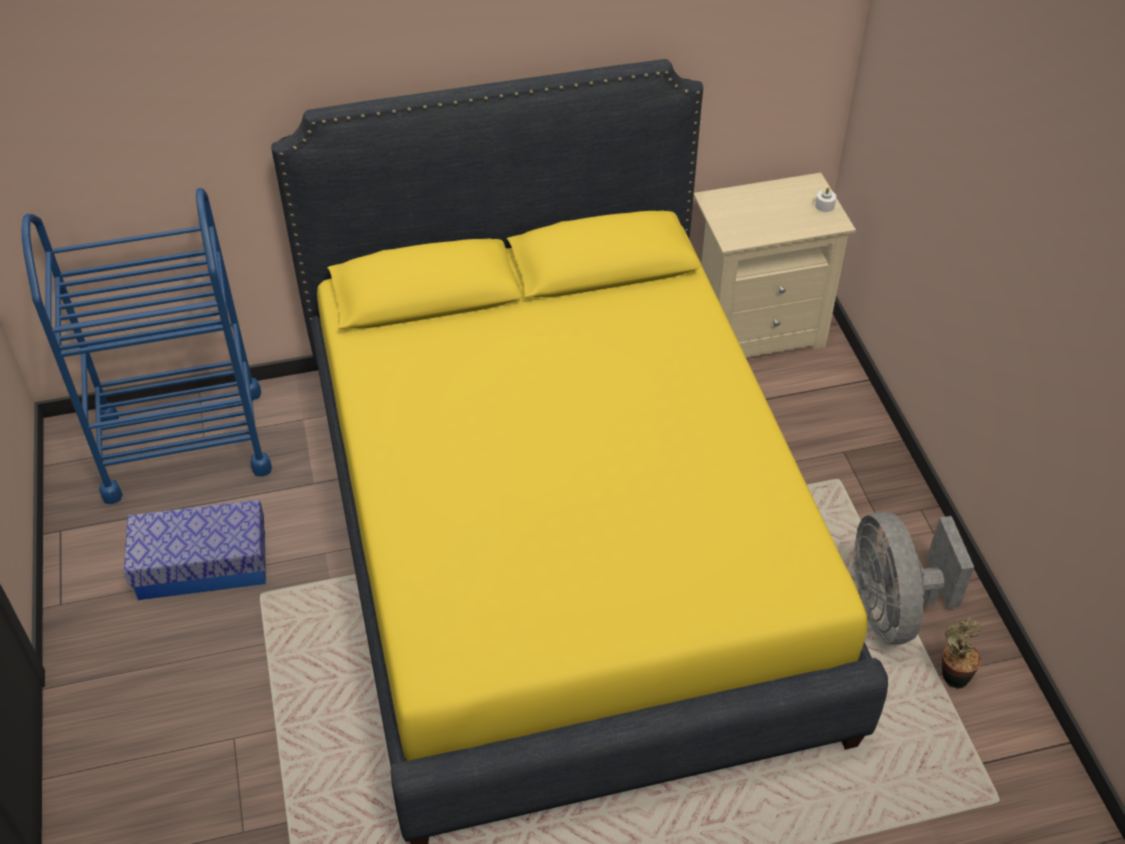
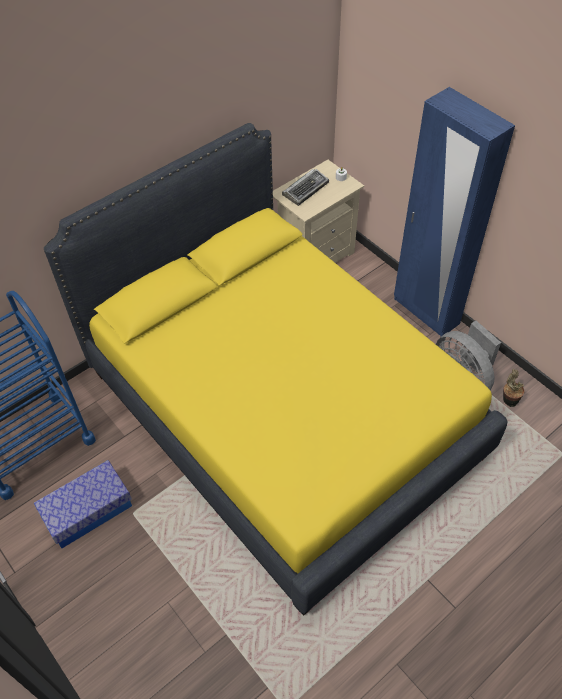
camera: 25 degrees left, 5 degrees up
(755, 206) = (306, 189): none -> keyboard
(892, 481) = (425, 312): none -> blue wardrobe

